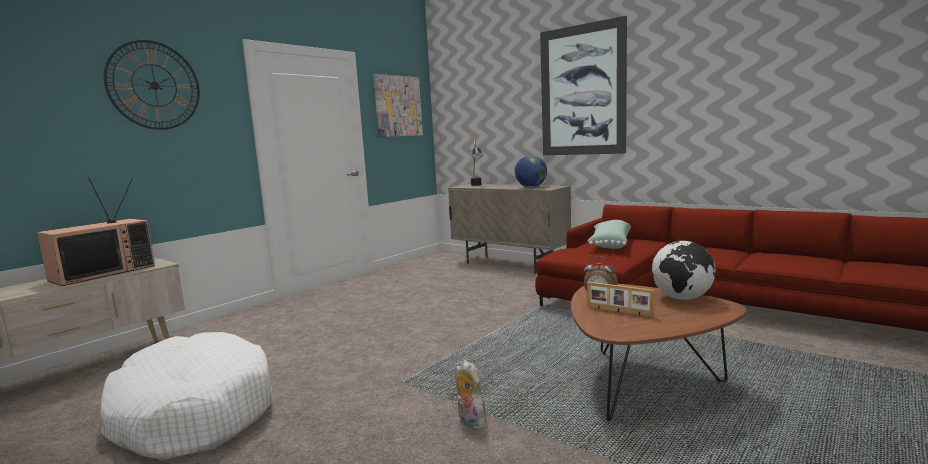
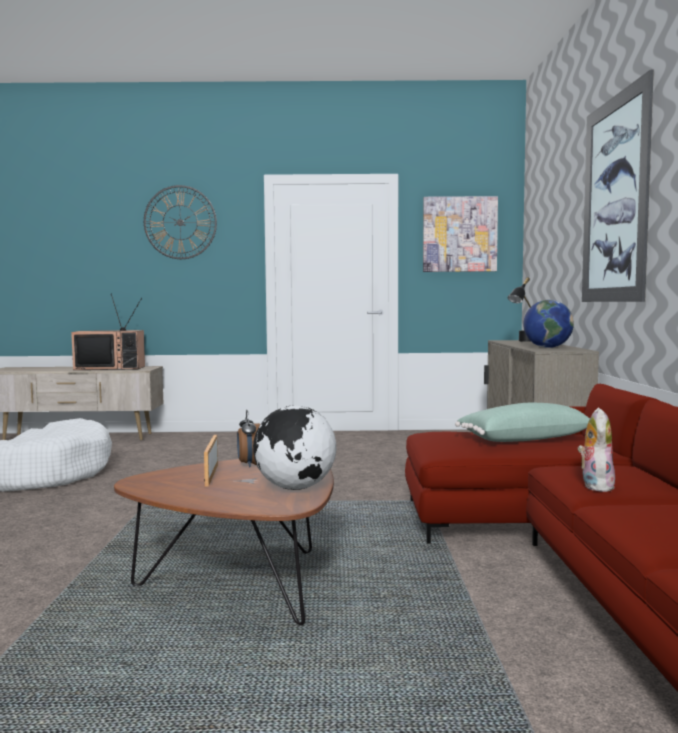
camera: 50 degrees right, 5 degrees down
(469, 422) = (90, 540): plush toy -> plush toy (595, 486)

